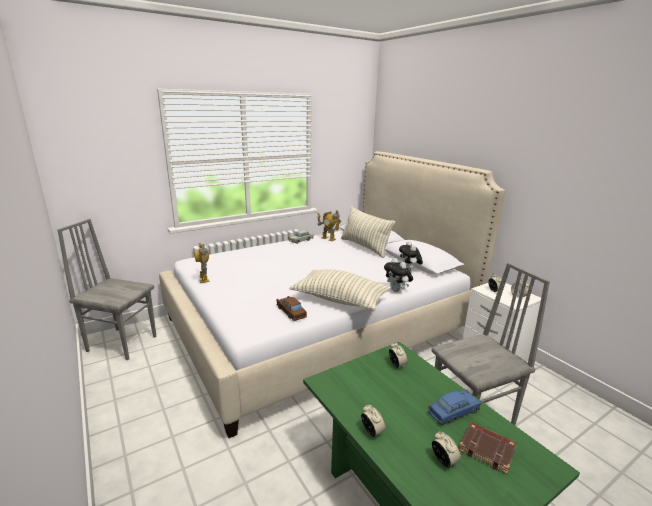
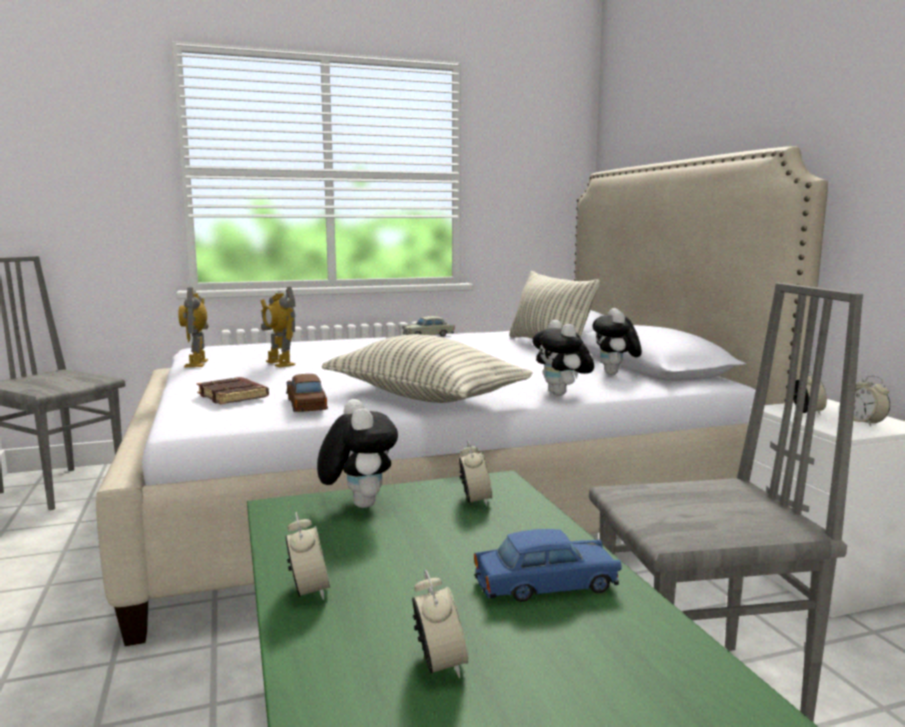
camera: 15 degrees right, 10 degrees down
(328, 238) = (484, 336): toy robot -> toy robot (280, 363)
(352, 374) = (357, 504): none -> plush toy
(487, 449) = (582, 662): brown book -> brown book (234, 396)

